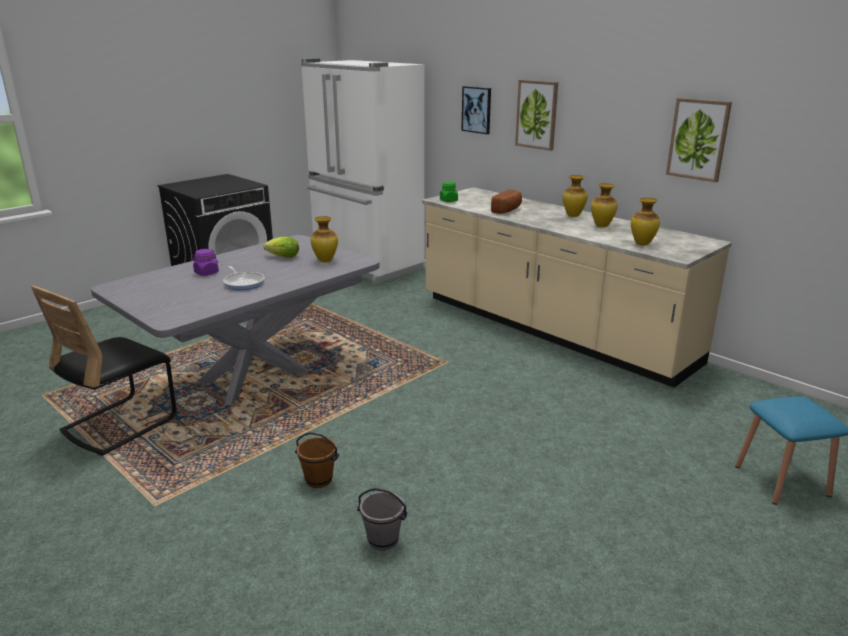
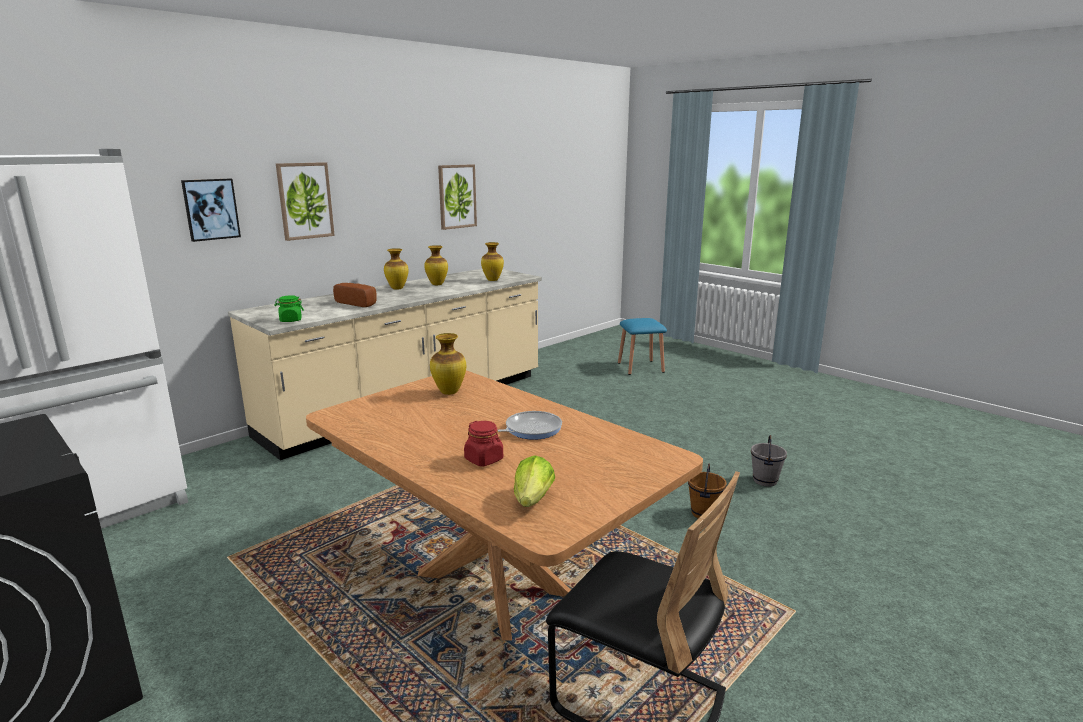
camera: 90 degrees left, 5 degrees down
(206, 273) = (484, 459): purple jar -> red jar
(254, 378) = (493, 583): grey dining table -> brown dining table
(283, 257) = (422, 416): lettuce -> lettuce (533, 500)

